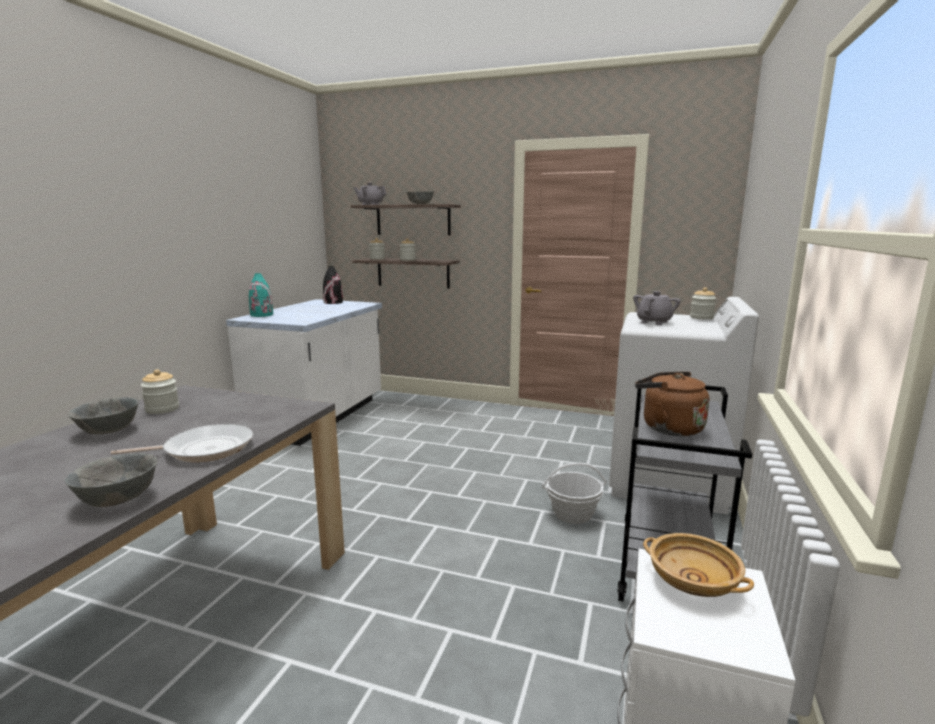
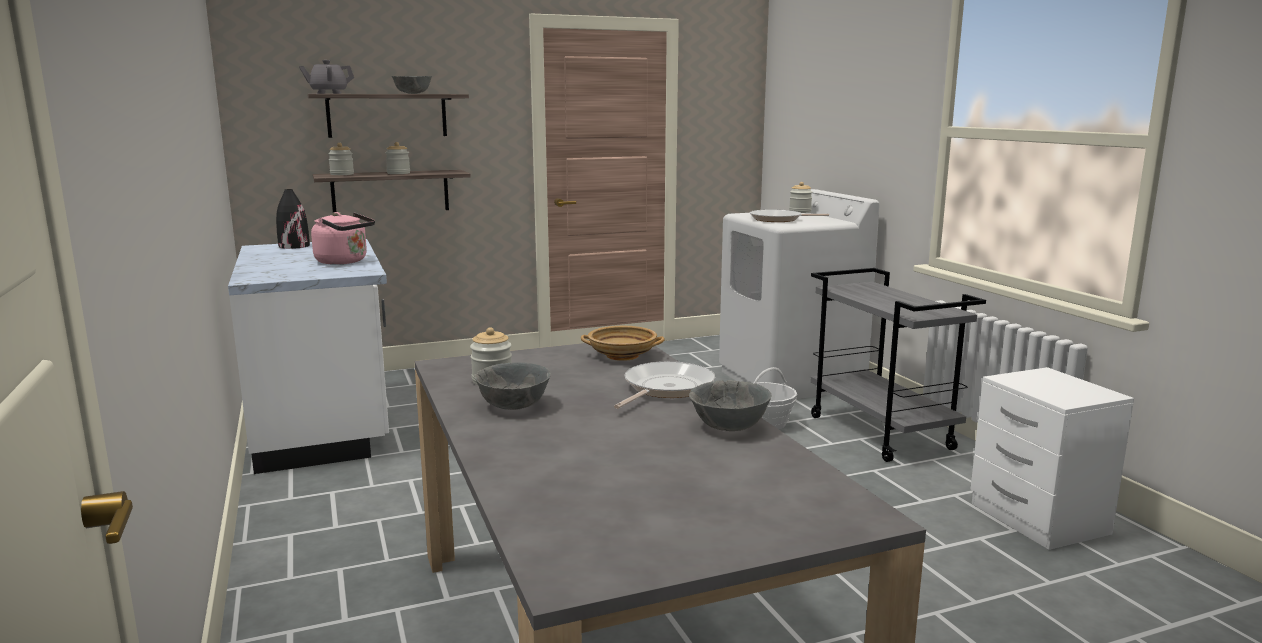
camera: 40 degrees left, 0 degrees up
(262, 315) = (259, 272): turquoise vase -> none
(316, 315) = (344, 262): none -> pink kettle
(654, 322) = (779, 219): grey teapot -> frying pan
(668, 428) = (889, 302): brown kettle -> none
(691, 582) = (1035, 381): beige bowl -> beige bowl (621, 356)

